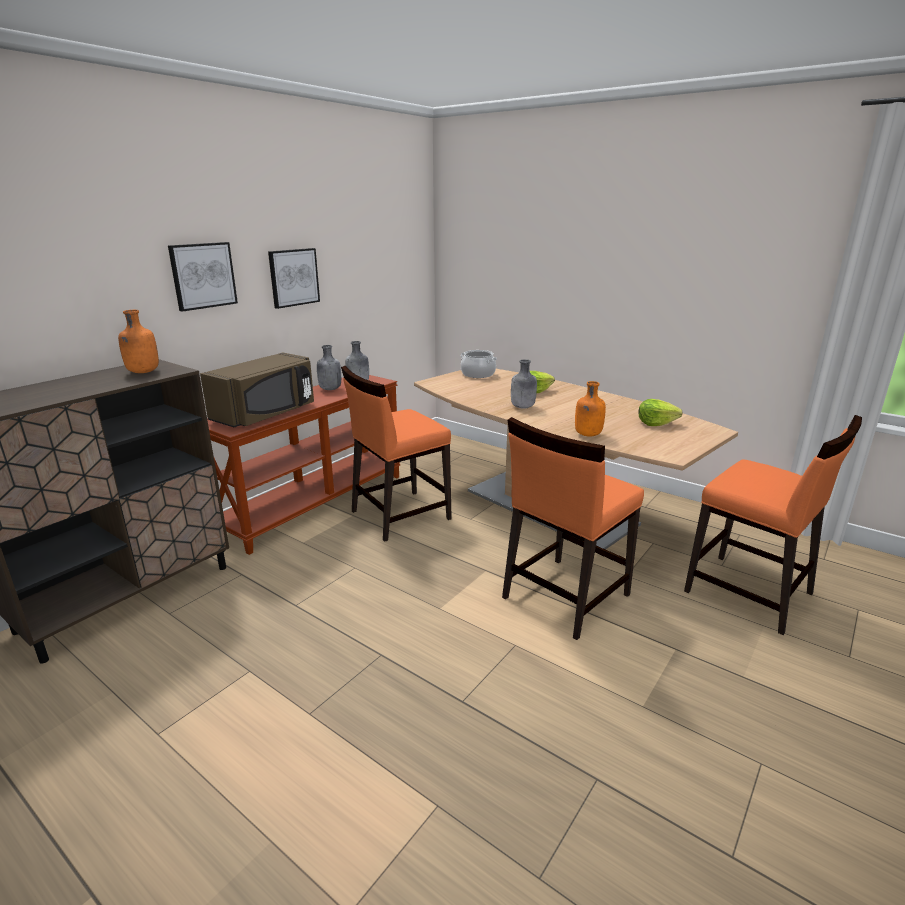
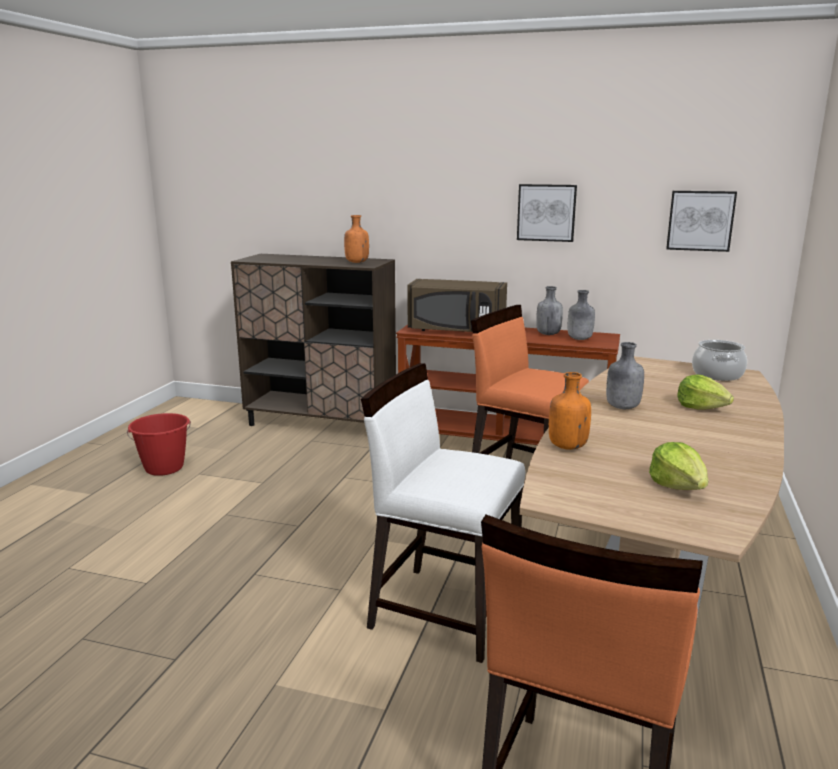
camera: 70 degrees right, 5 degrees down
(92, 778) = (164, 468): none -> red bucket
(203, 275) = (449, 199): picture -> picture (700, 220)
(564, 596) = (444, 610): orange chair -> white chair

